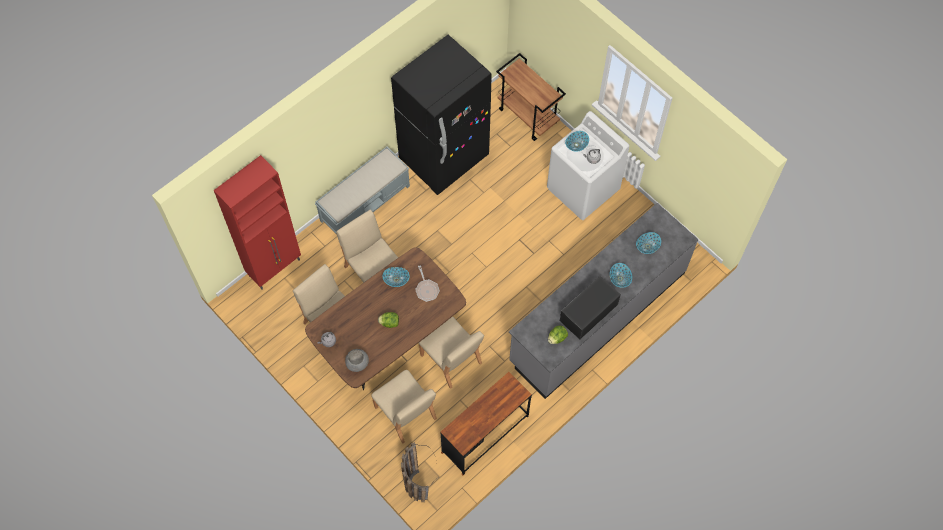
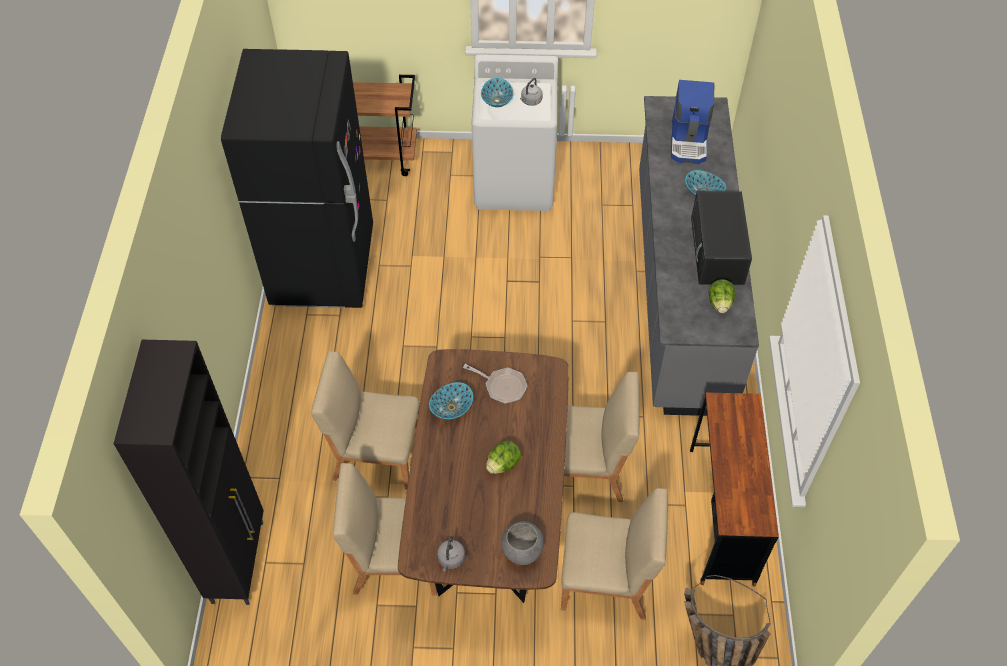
camera: 45 degrees left, 10 degrees down
(275, 267) = (239, 560): red cabinet -> black cabinet
(365, 203) = (279, 387): grey bench -> none
(647, 246) = (689, 141): bowl -> coffee machine

